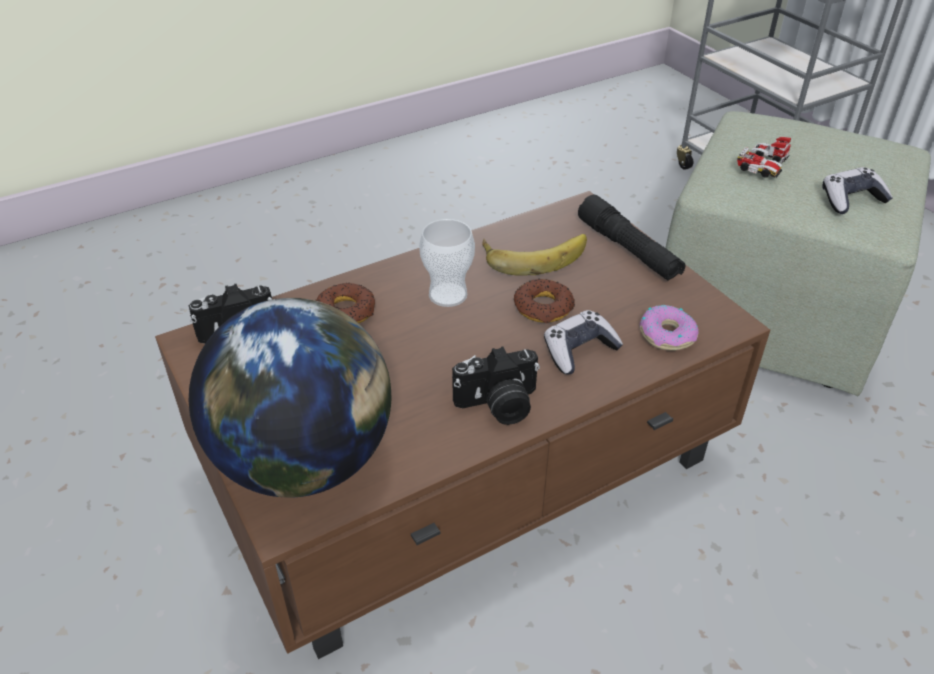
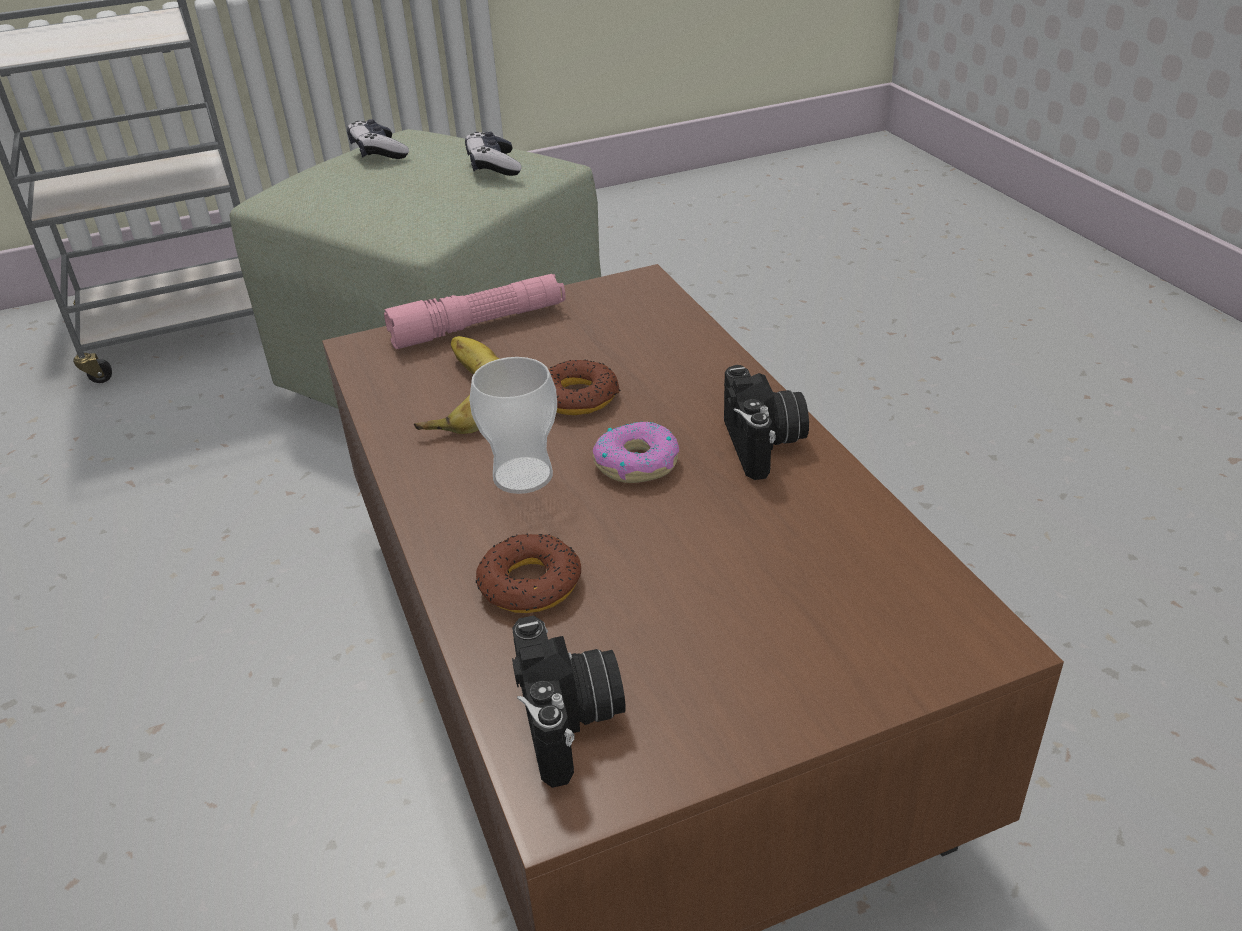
camera: 80 degrees left, 5 degrees down
(305, 461) = (873, 622): globe -> none
(579, 350) = (670, 378): game controller -> game controller (378, 152)
(628, 250) = (479, 325): black flashlight -> pink flashlight
(667, 335) = (654, 320): donut -> donut (636, 463)
(764, 165) = (397, 196): toy car -> none

